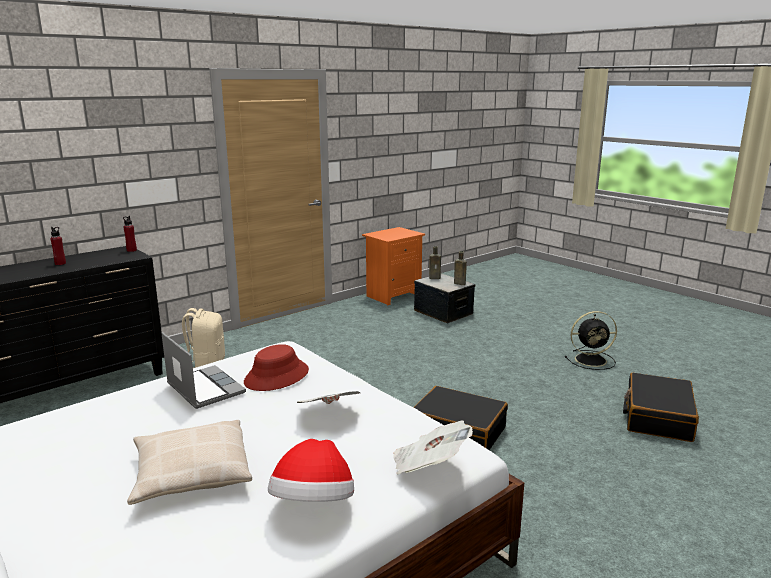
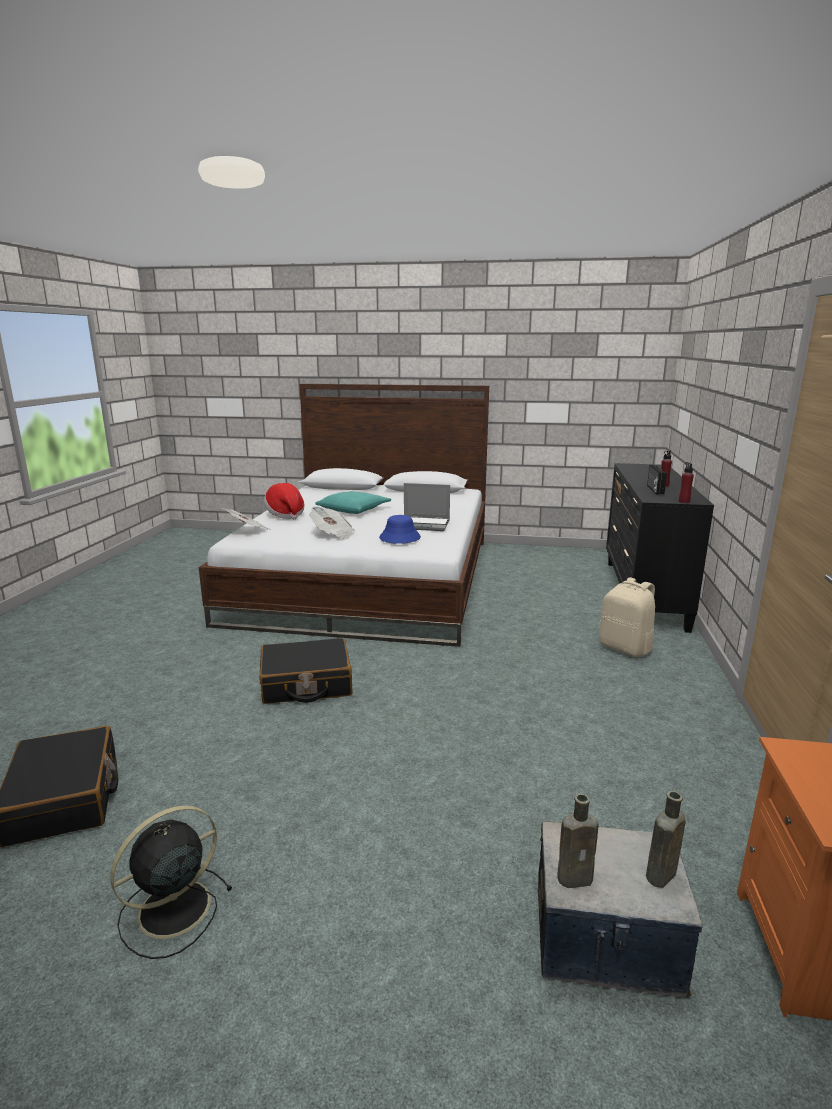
camera: 140 degrees right, 0 degrees up
(89, 262) = (654, 490): none -> radio
(191, 472) = (354, 509): beige pillow -> turquoise pillow
(277, 376) = (399, 538): red hat -> blue hat

